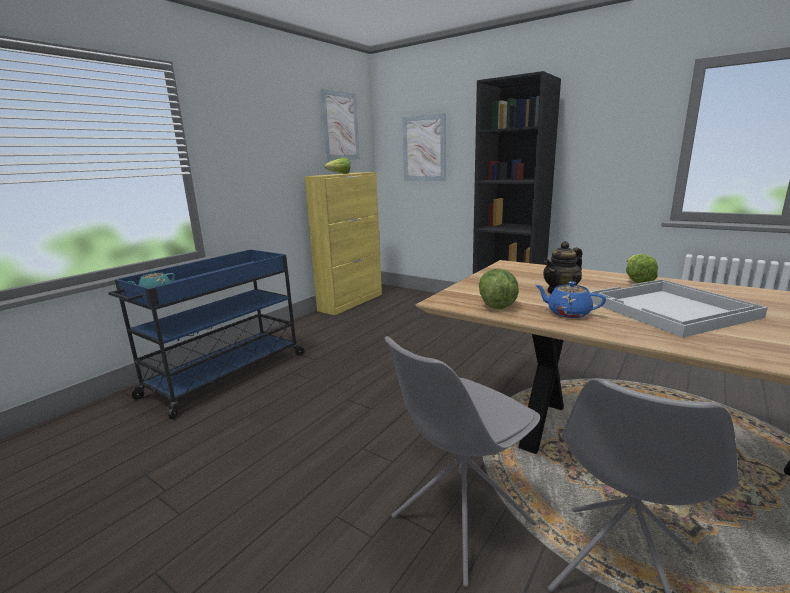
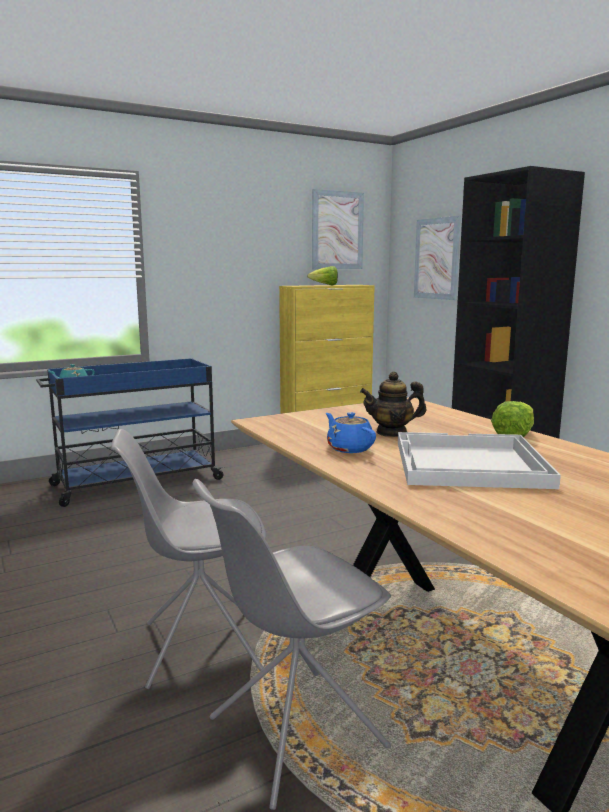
camera: 25 degrees right, 5 degrees down
(497, 305) = (300, 431): lettuce -> none

